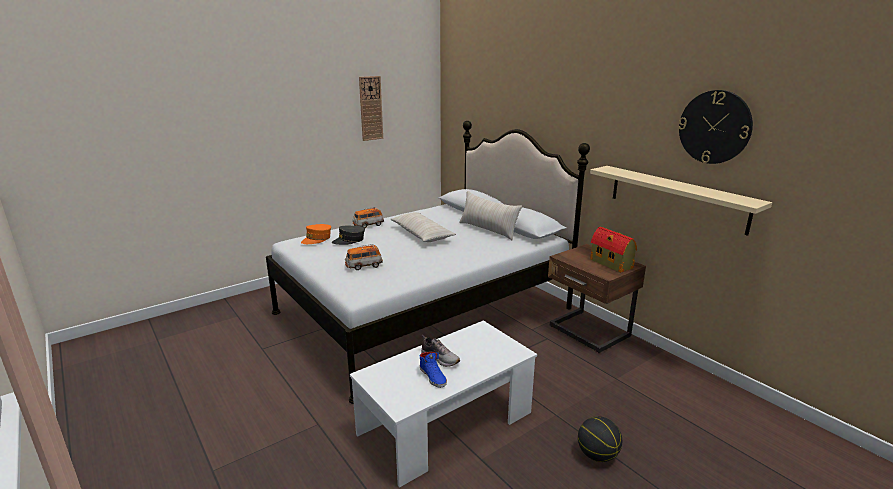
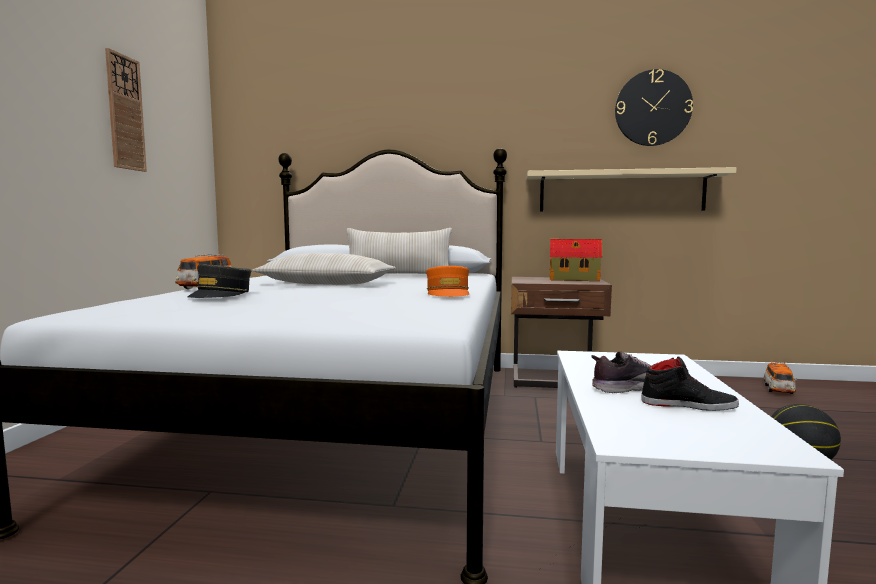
camera: 45 degrees left, 15 degrees down
(317, 239) = (140, 300): orange cap -> orange cap (448, 293)
(364, 266) = (331, 306): toy car -> toy car (778, 390)
(433, 376) = (687, 404): blue shoe -> black shoe

